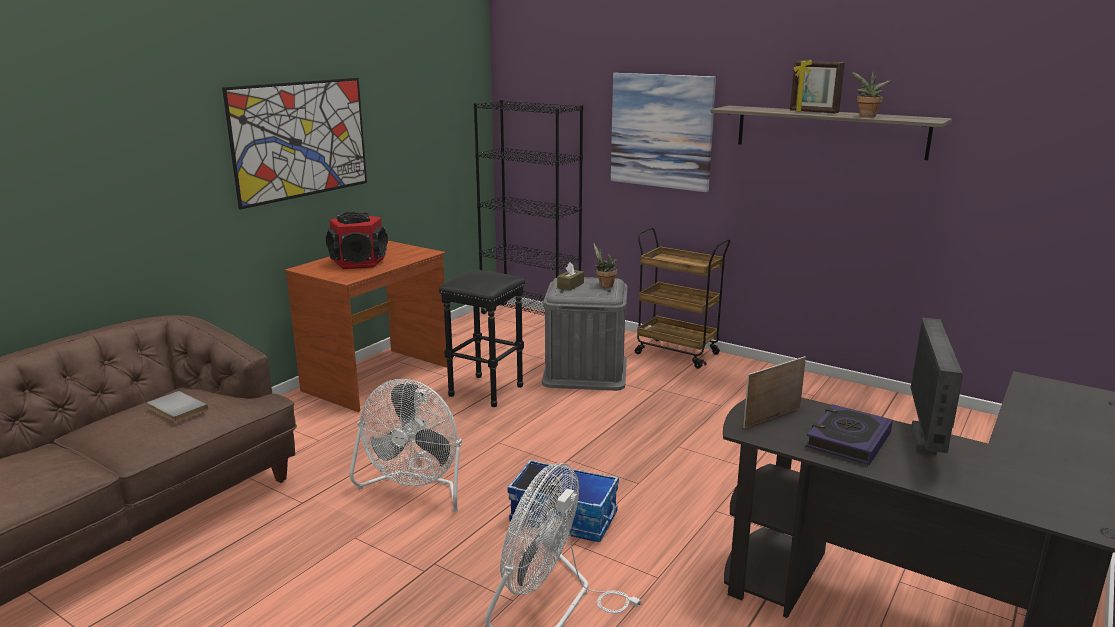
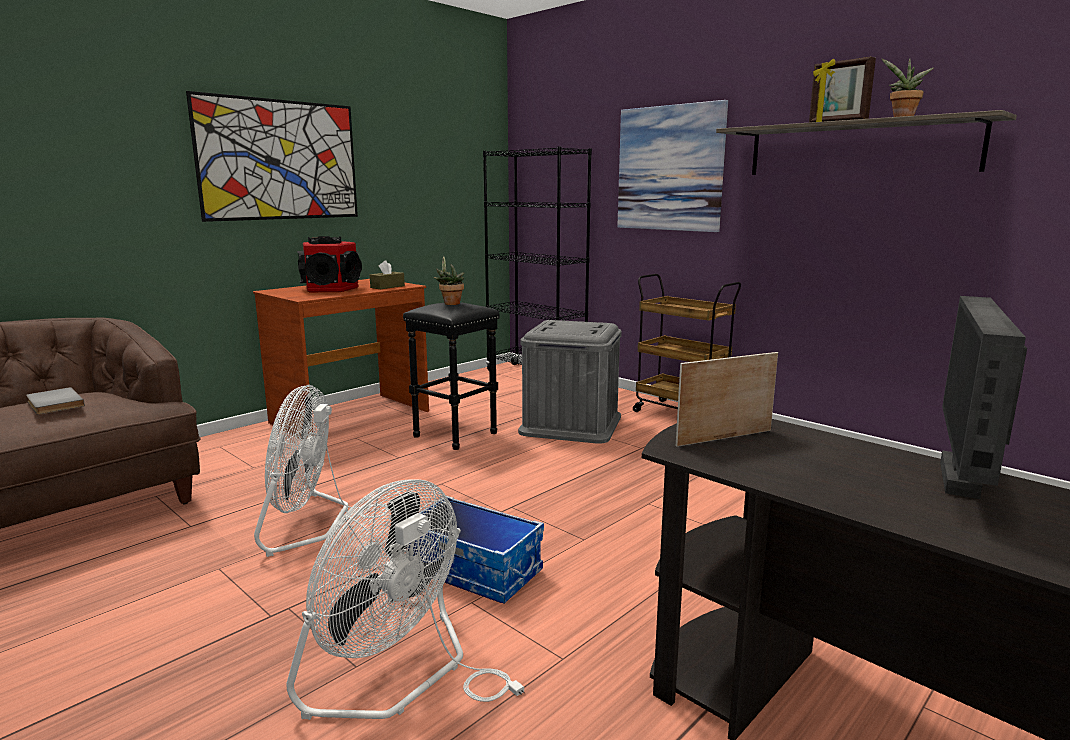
camera: 10 degrees right, 5 degrees down
(414, 487) = (321, 520): white fan -> white fan turned 60 degrees clockwise
(570, 285) = (555, 326): brown tissue box -> brown tissue box (387, 287)
(604, 285) = (593, 327): potted plant -> potted plant (450, 303)
(848, 440) = (832, 470): book -> none

